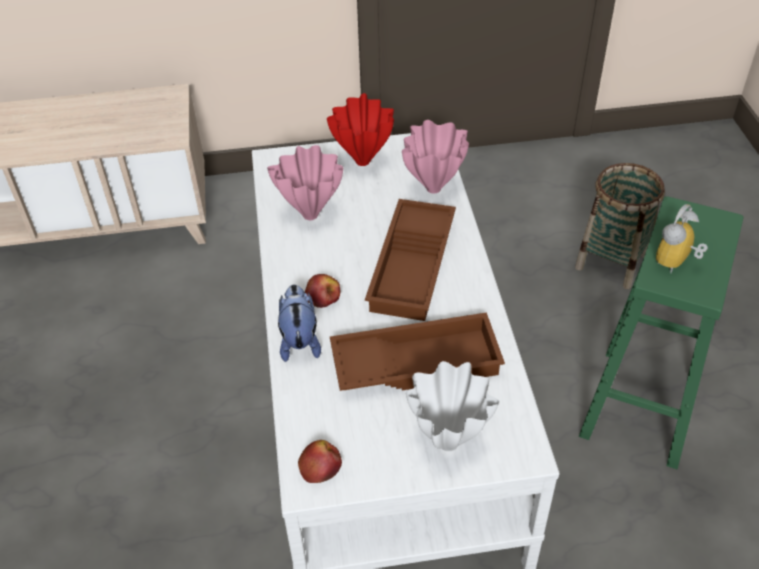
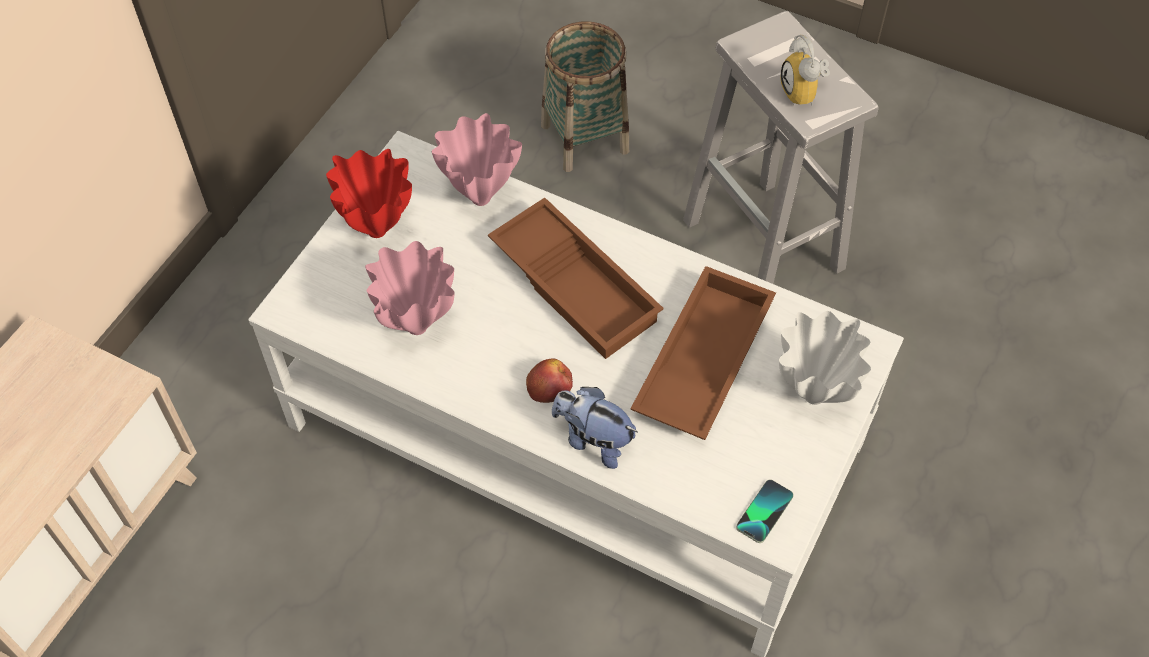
camera: 55 degrees left, 10 degrees up
(320, 466) = (764, 511): apple -> phone
(640, 408) = (765, 246): green stool -> white stool

